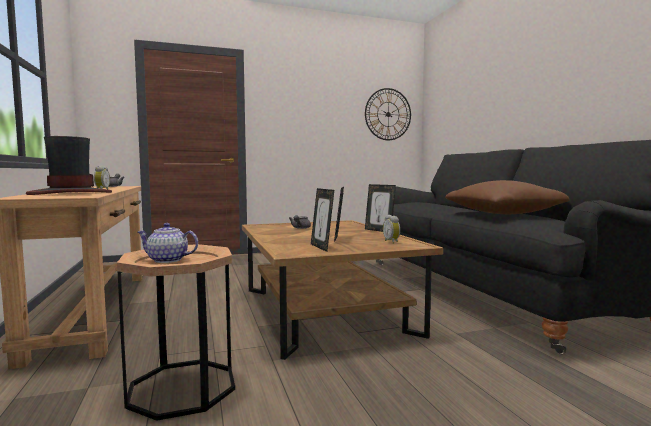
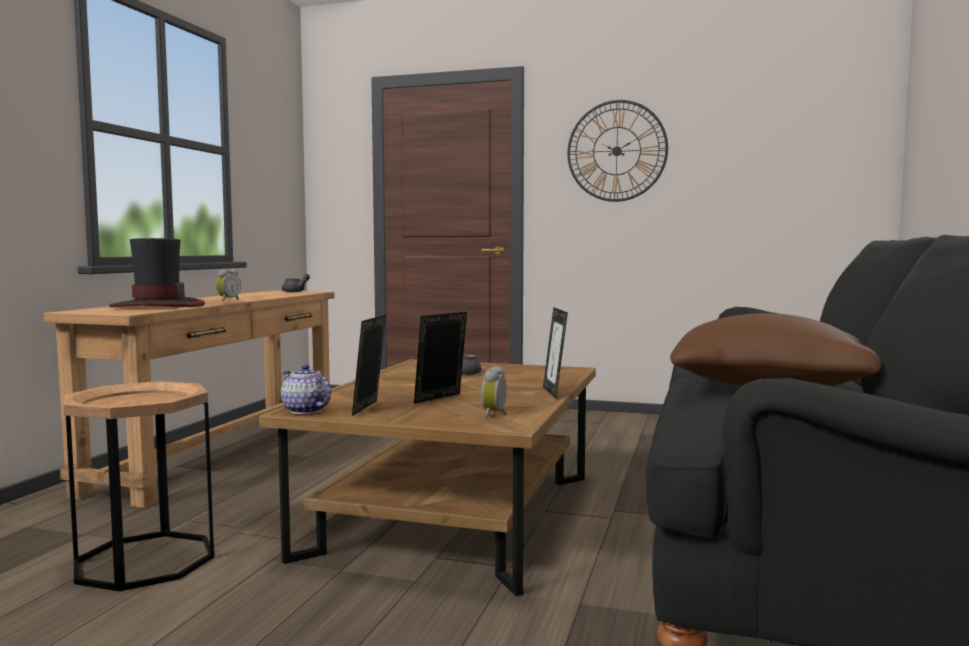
camera: 35 degrees right, 0 degrees up
(168, 260) = (133, 399): teapot -> teapot (306, 410)
(388, 114) = (811, 152): wall clock -> wall clock (616, 151)

